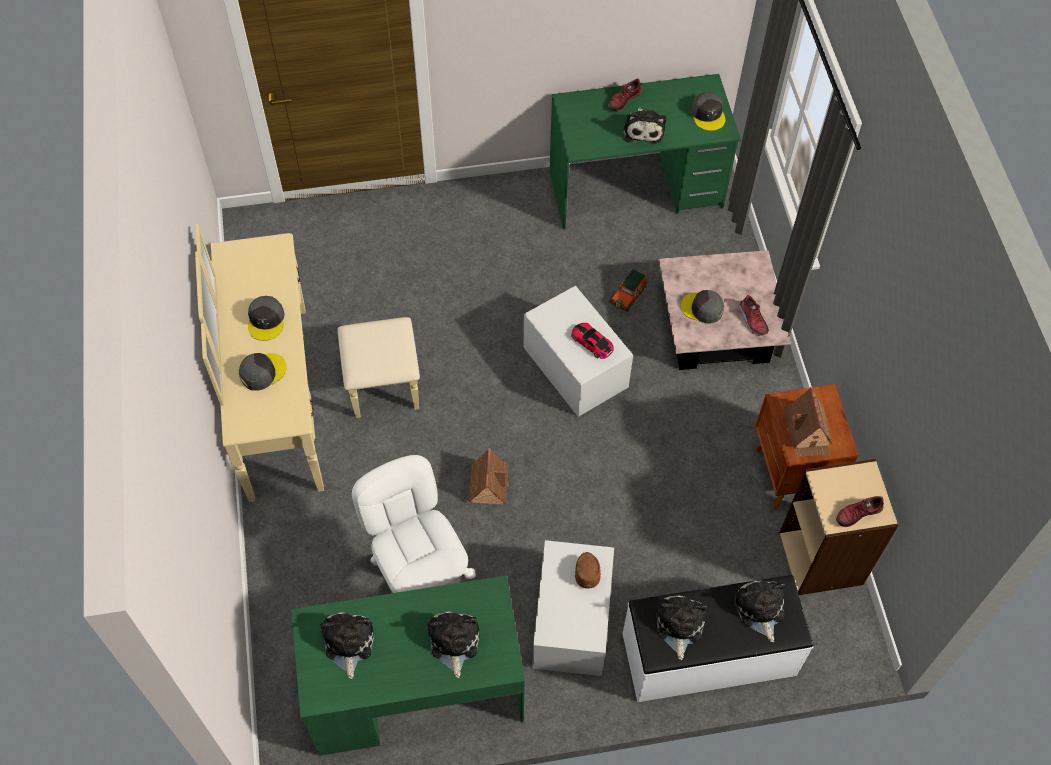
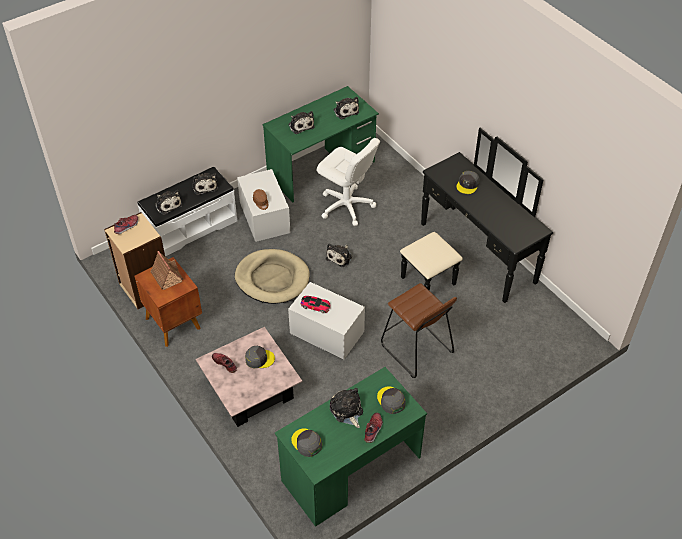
camera: 155 degrees right, 10 degrees down
(266, 320) = (487, 206): grey cap -> grey cap (391, 400)
(303, 397) = (466, 259): beige dresser -> black dresser
(469, 295) = (416, 349): none -> brown stool
(488, 483) = (340, 257): toy house -> plush toy
(613, 489) = (272, 278): none -> beige dog bed
(628, 295) = (317, 389): toy car -> none

